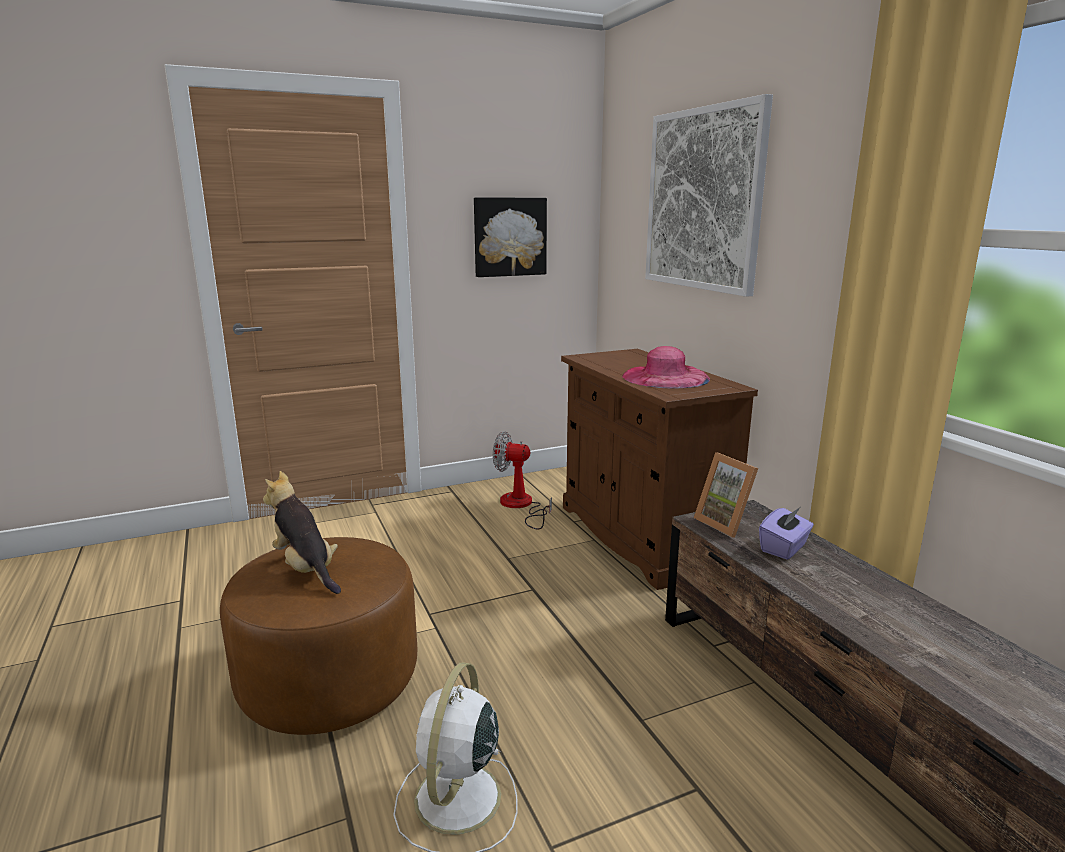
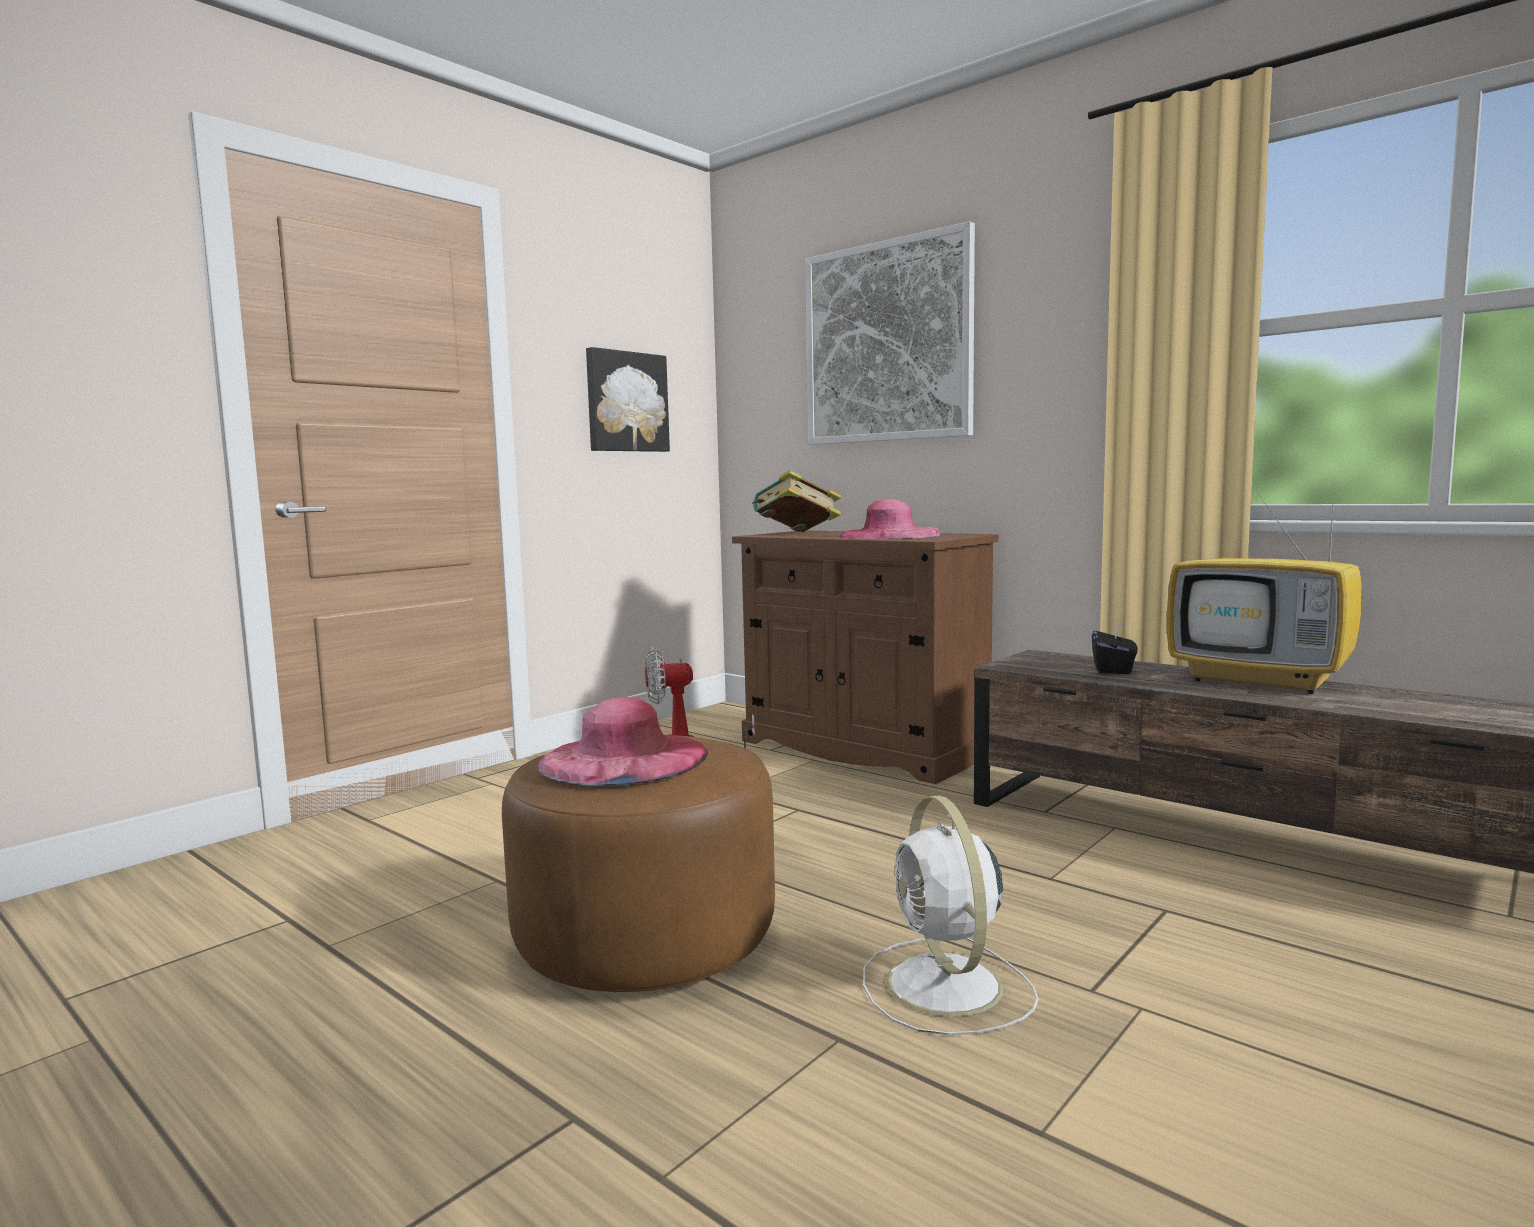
camera: 25 degrees left, 10 degrees down
(306, 569) = (624, 758): plush toy -> pink hat
(611, 359) = (796, 534): none -> book
(726, 523) = (1034, 664): picture frame -> none
(784, 548) = (1113, 669): purple tissue box -> black tissue box
(902, 604) = (1263, 681): none -> television

